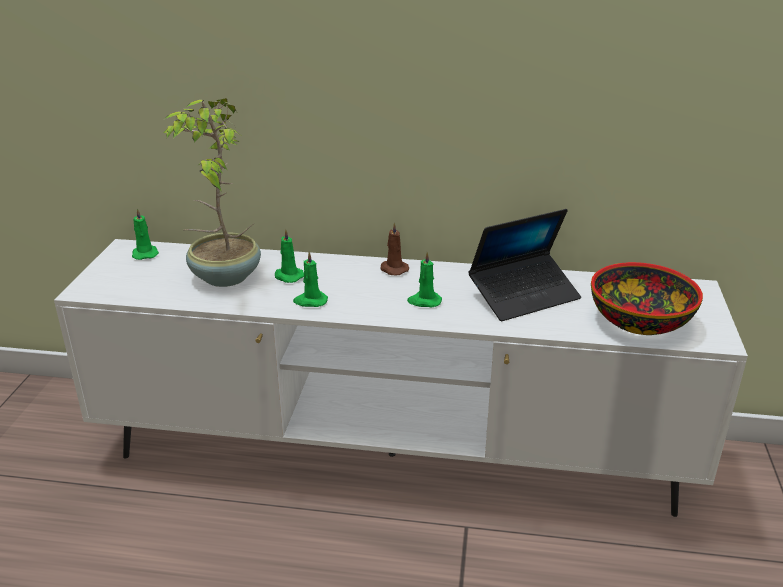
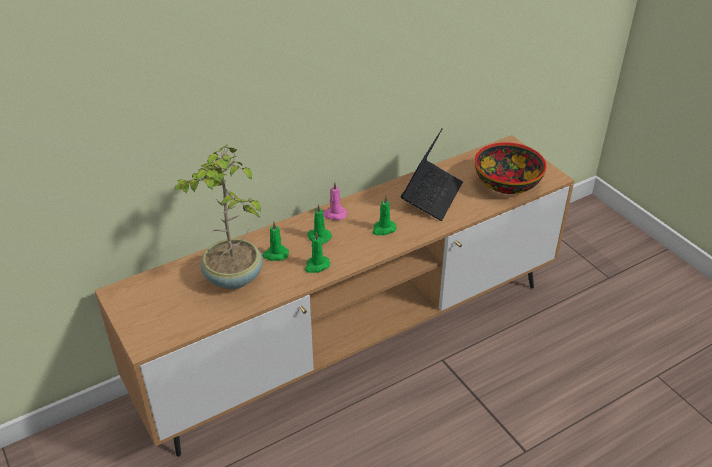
camera: 40 degrees left, 10 degrees up
(145, 254) = (142, 290): green candle -> green candle (318, 237)
(391, 455) = (354, 342): white tv stand -> brown tv stand
(393, 269) = (334, 214): brown candle -> pink candle

